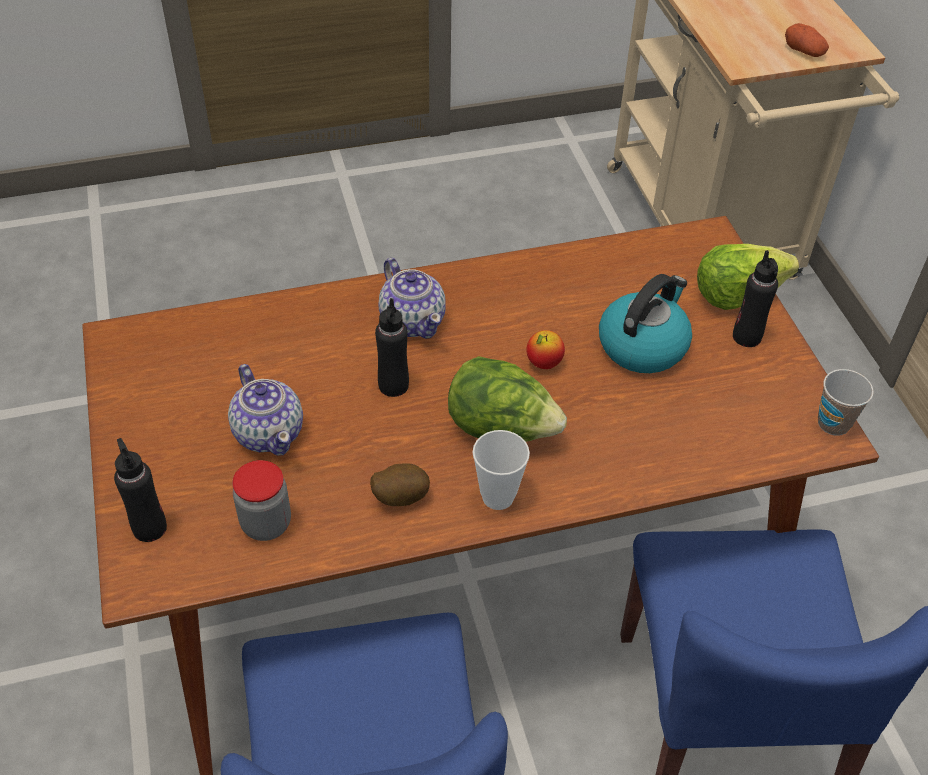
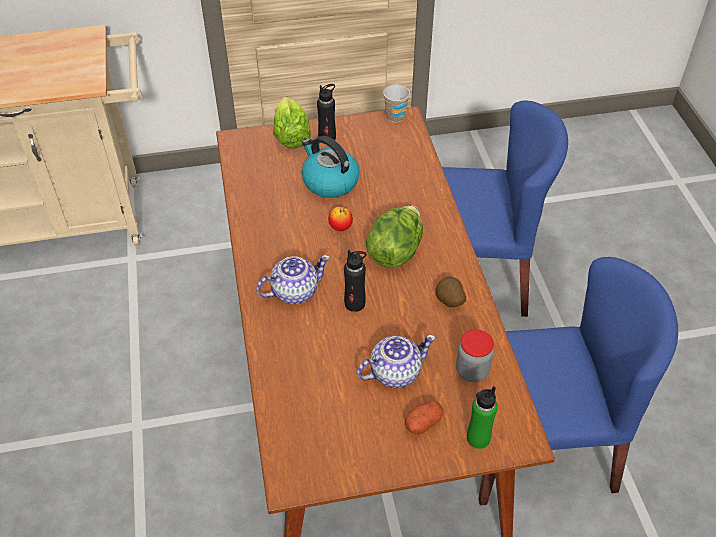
camera: 85 degrees left, 0 degrees up
(149, 527) = (478, 438): black bottle -> green bottle
(498, 497) = (448, 256): cup -> none
(804, 51) = (85, 55): potato -> potato (423, 422)

